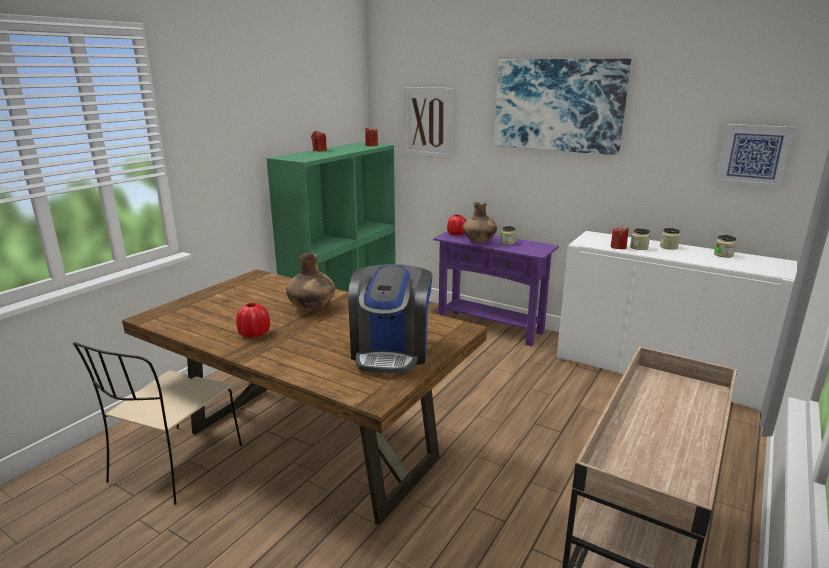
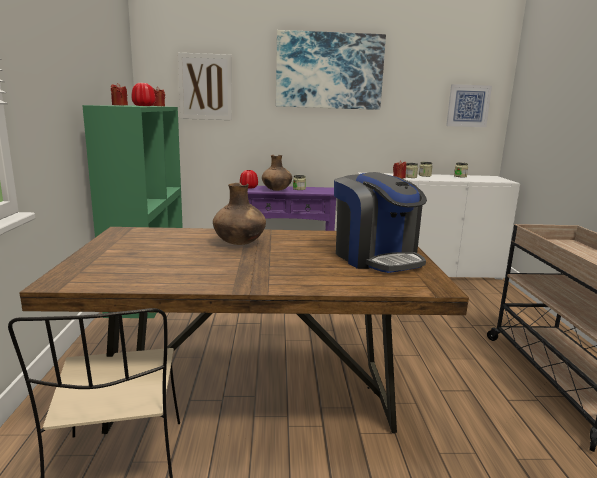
camera: 35 degrees left, 5 degrees down
(254, 333) = (225, 270): red vase -> red vase (143, 106)

